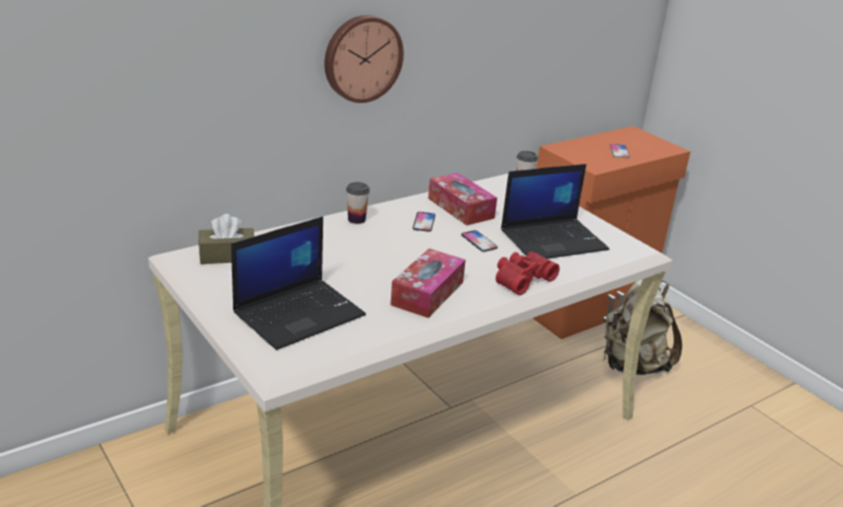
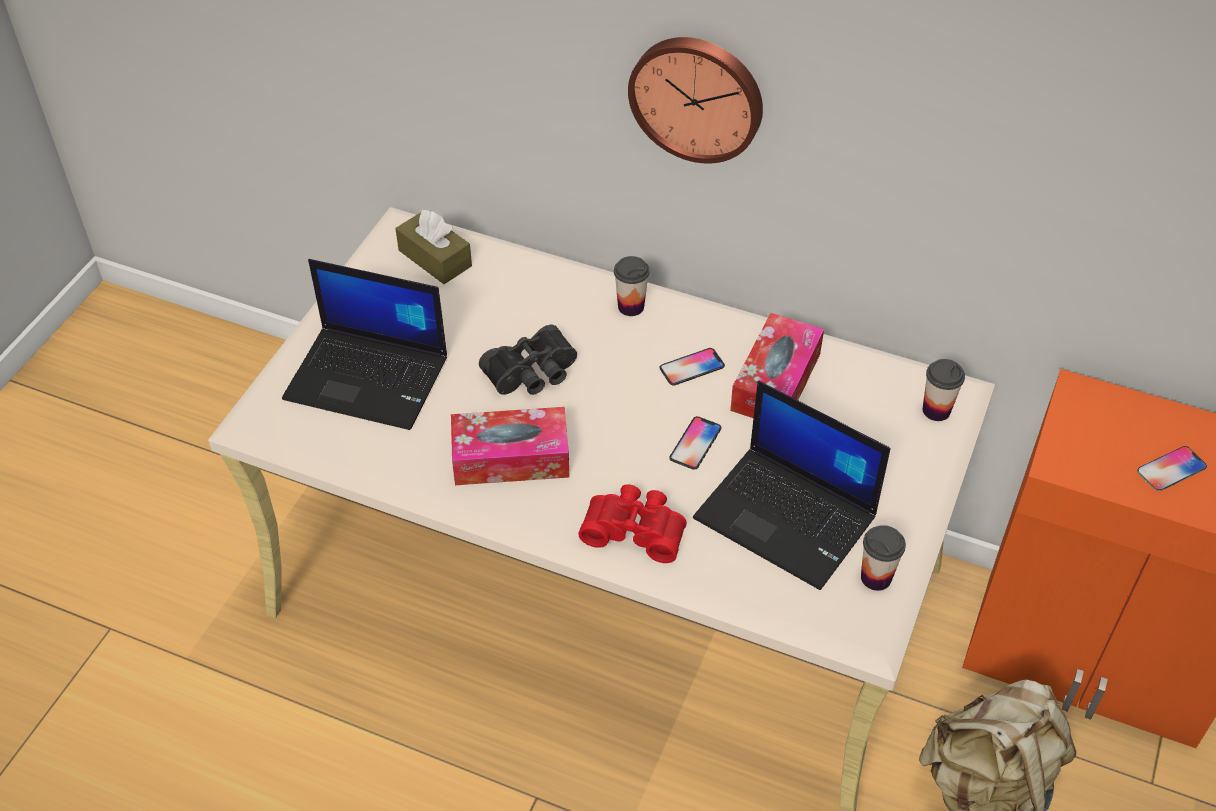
camera: 60 degrees right, 20 degrees up
(370, 263) = (533, 374): none -> black binoculars
(612, 236) = (876, 577): none -> cup

